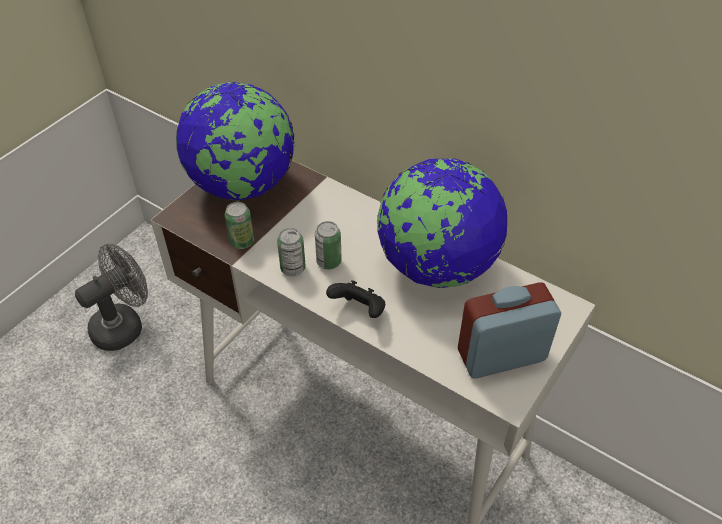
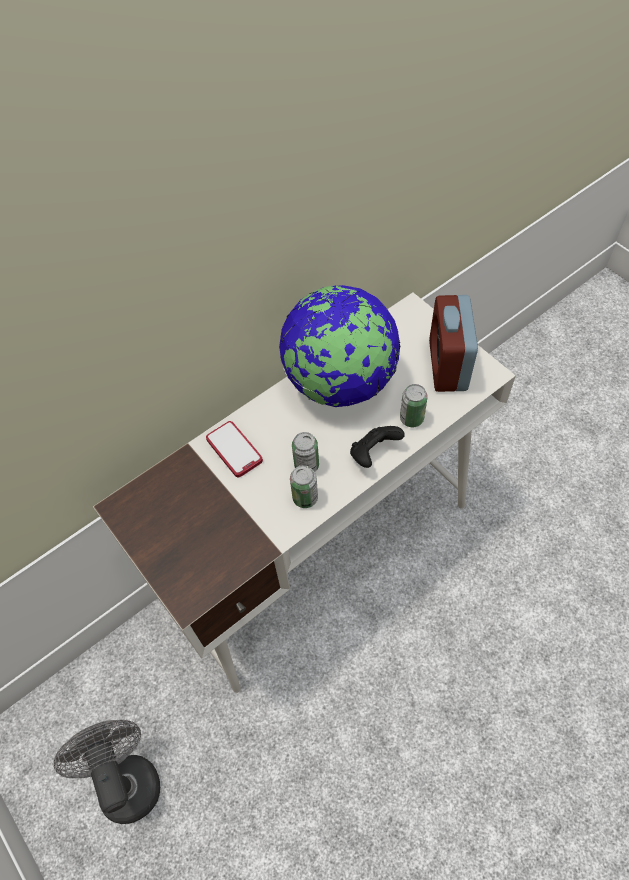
camera: 70 degrees left, 10 degrees up
(242, 241) = (252, 538): can -> can (411, 418)
(243, 185) = (167, 524): globe -> none
(329, 207) = (234, 450): none -> phone

